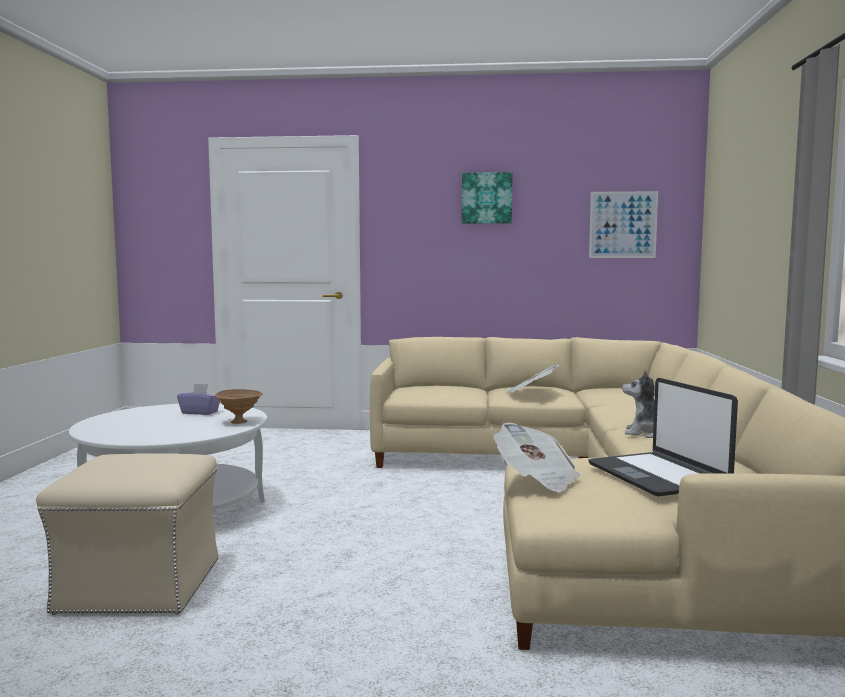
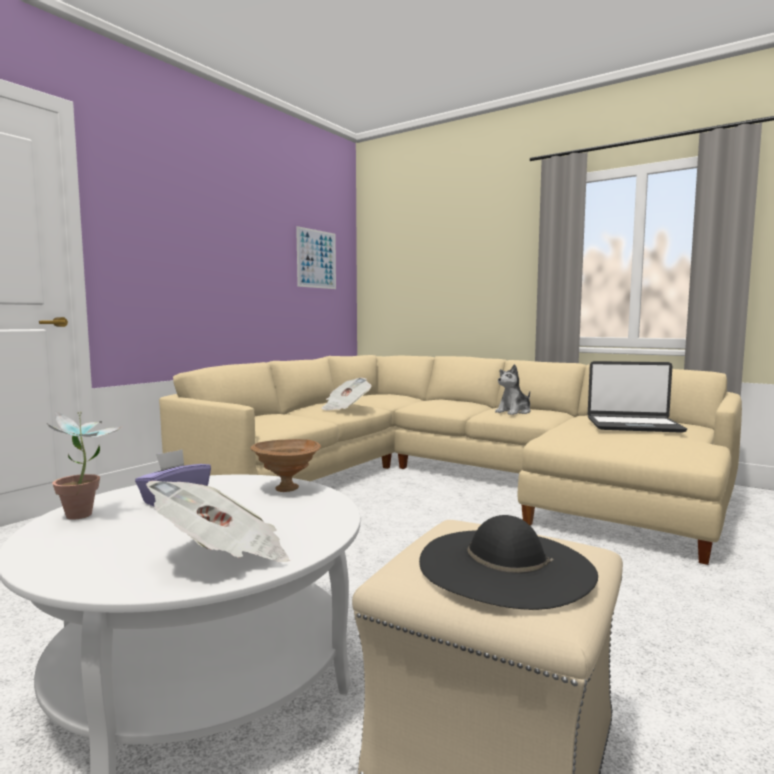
camera: 60 degrees left, 0 degrees up
(119, 467) = (505, 566): none -> black hat
(164, 408) = (85, 516): none -> potted plant
(486, 198) = (220, 217): picture -> none
(536, 479) = (615, 445): newspaper -> newspaper (224, 555)

